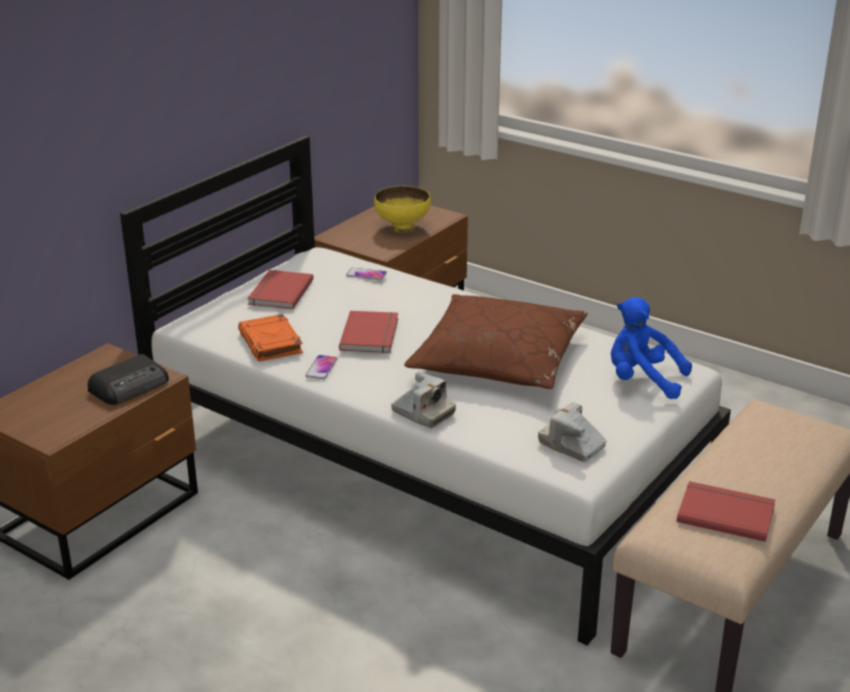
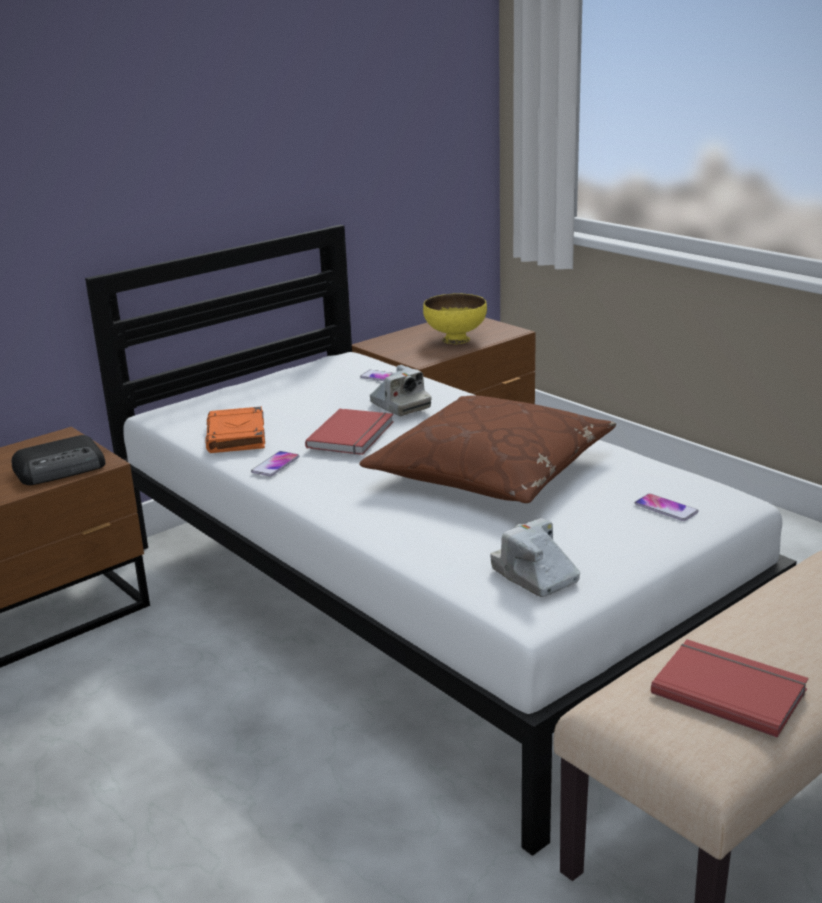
camera: 15 degrees right, 5 degrees down
(278, 292) = (278, 389): red book -> none
(423, 413) = (364, 521): camera -> camera (400, 405)
(642, 381) = (666, 508): blue plush toy -> phone

